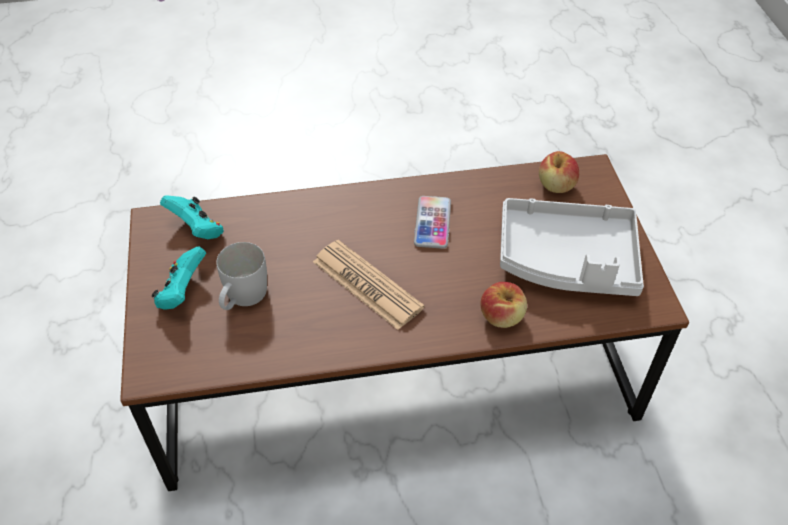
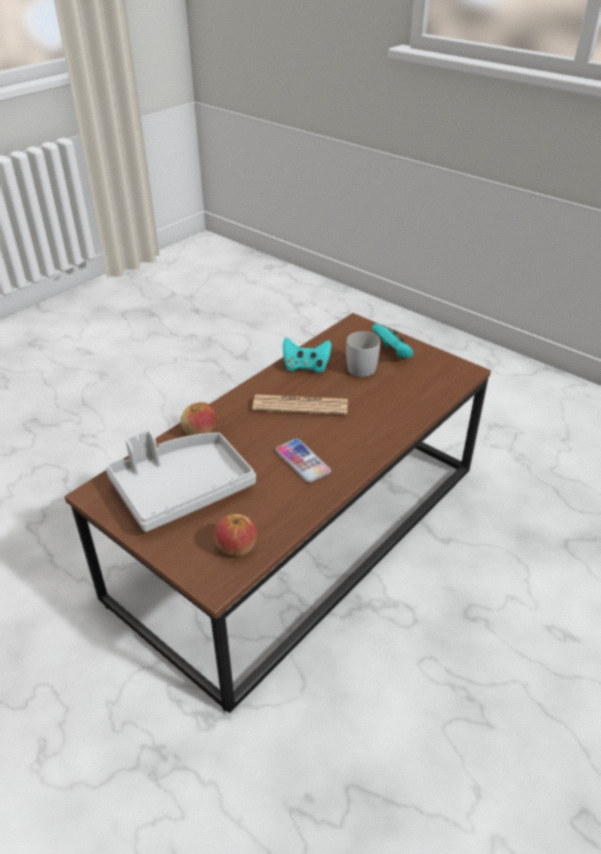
camera: 140 degrees right, 10 degrees down
(197, 230) = (435, 379): turquoise game controller -> turquoise game controller (306, 367)

